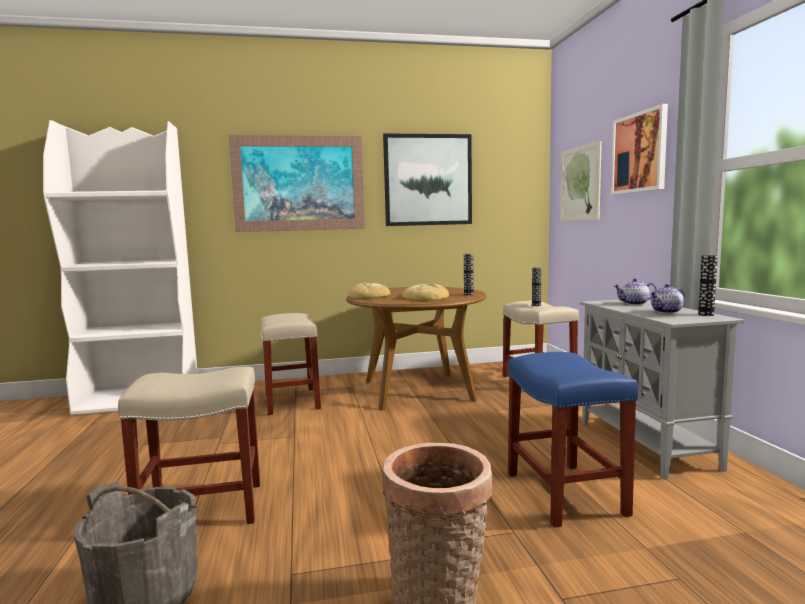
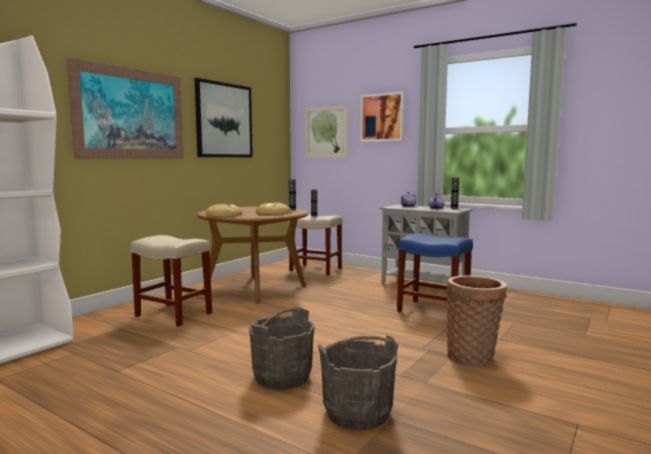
camera: 45 degrees left, 0 degrees up
(204, 508) = (282, 376): beige stool -> grey bucket

